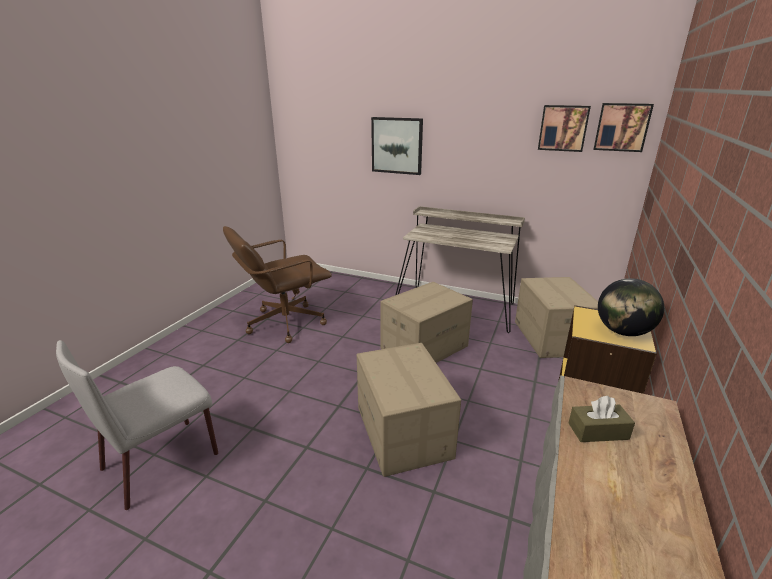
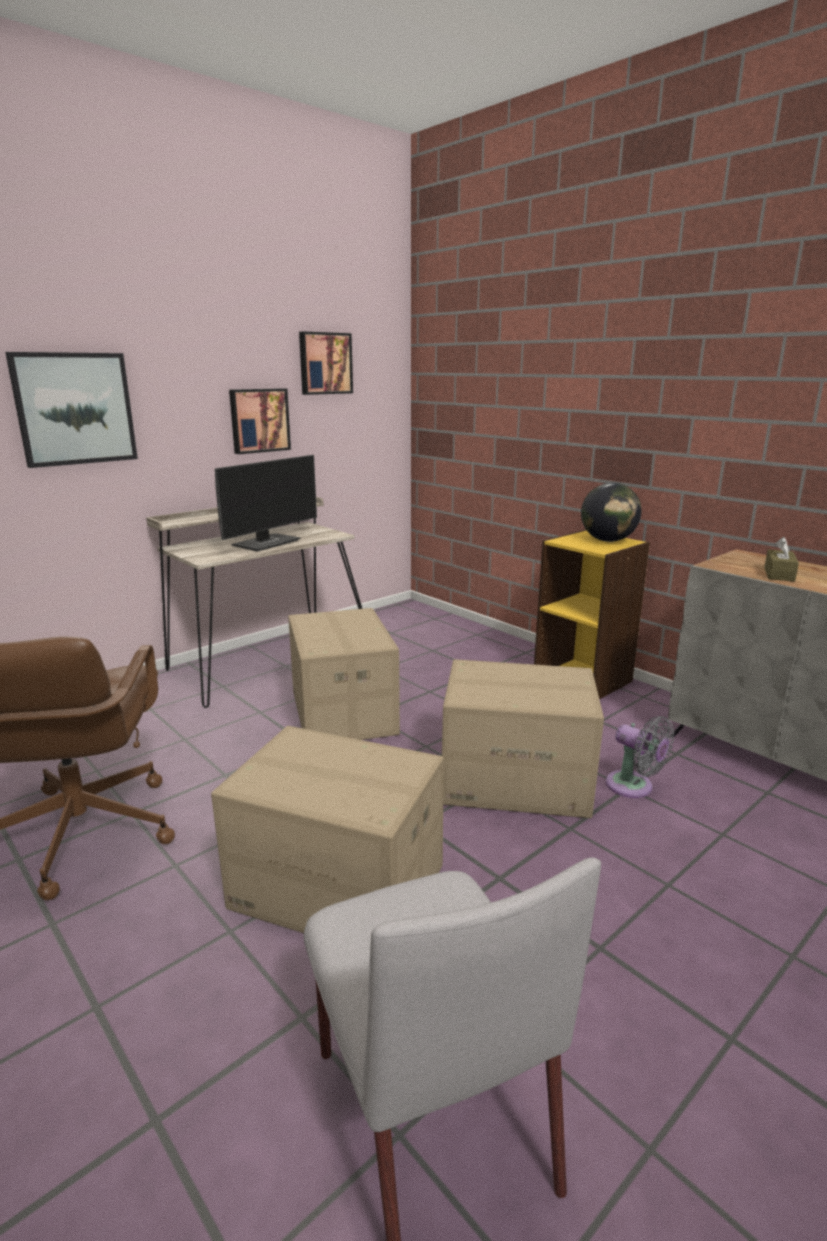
camera: 65 degrees left, 5 degrees down
(437, 495) = (633, 787): none -> grey fan
(459, 238) = (267, 543): none -> monitor
(550, 338) = (409, 635): cardboard box -> cardboard box (337, 888)
(622, 127) = (379, 360): picture -> picture (259, 420)

